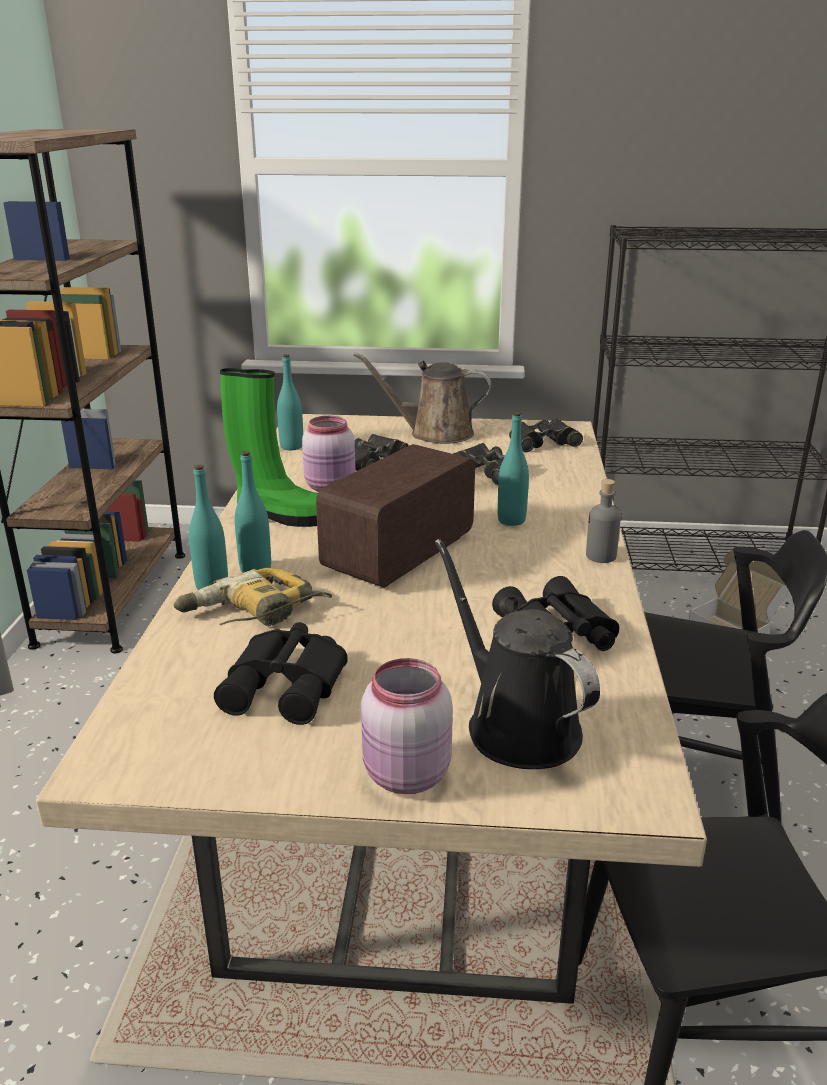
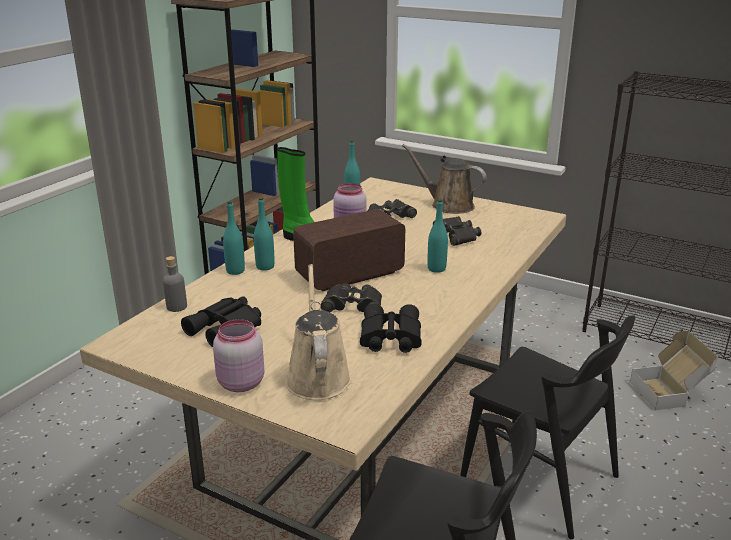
camera: 25 degrees right, 0 degrees up
(252, 613) = (242, 289): power drill -> none
(515, 725) = (317, 376): black watering can -> beige watering can
(542, 442) = (513, 223): black binoculars -> black binoculars (353, 305)
(600, 556) = (468, 301): grey bottle -> grey bottle (176, 307)

